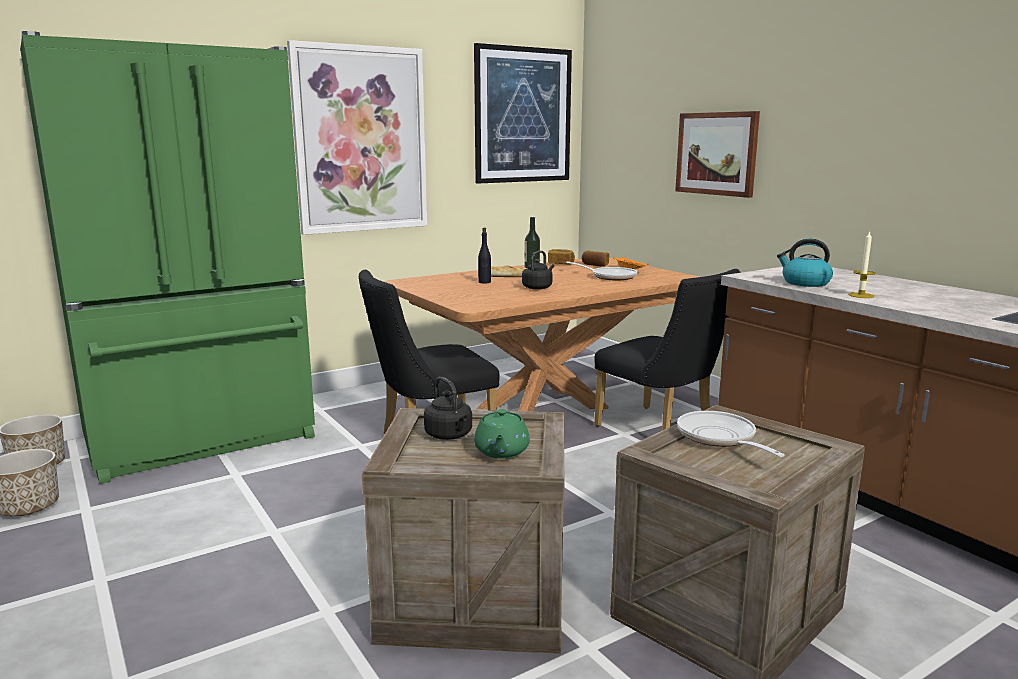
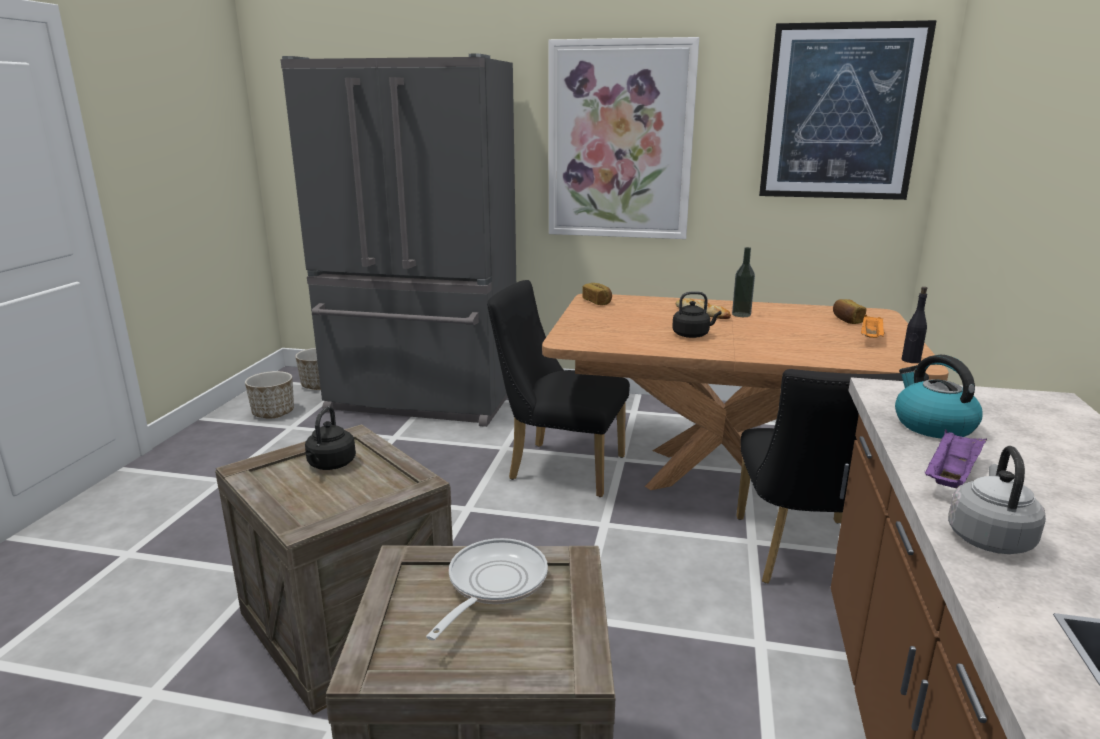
camera: 45 degrees right, 5 degrees up
(203, 440) = (422, 400): green fridge -> grey fridge
(484, 282) = (660, 315): black bottle -> black bottle (910, 360)
(501, 451) = (314, 497): green teapot -> none
(560, 264) = (809, 309): bread -> bread (597, 302)
(610, 277) = (816, 340): frying pan -> none
(716, 153) = (1033, 186): picture -> none
(861, 295) = (950, 475): candle -> purple tray
(924, 307) = (988, 537): none -> grey kettle

